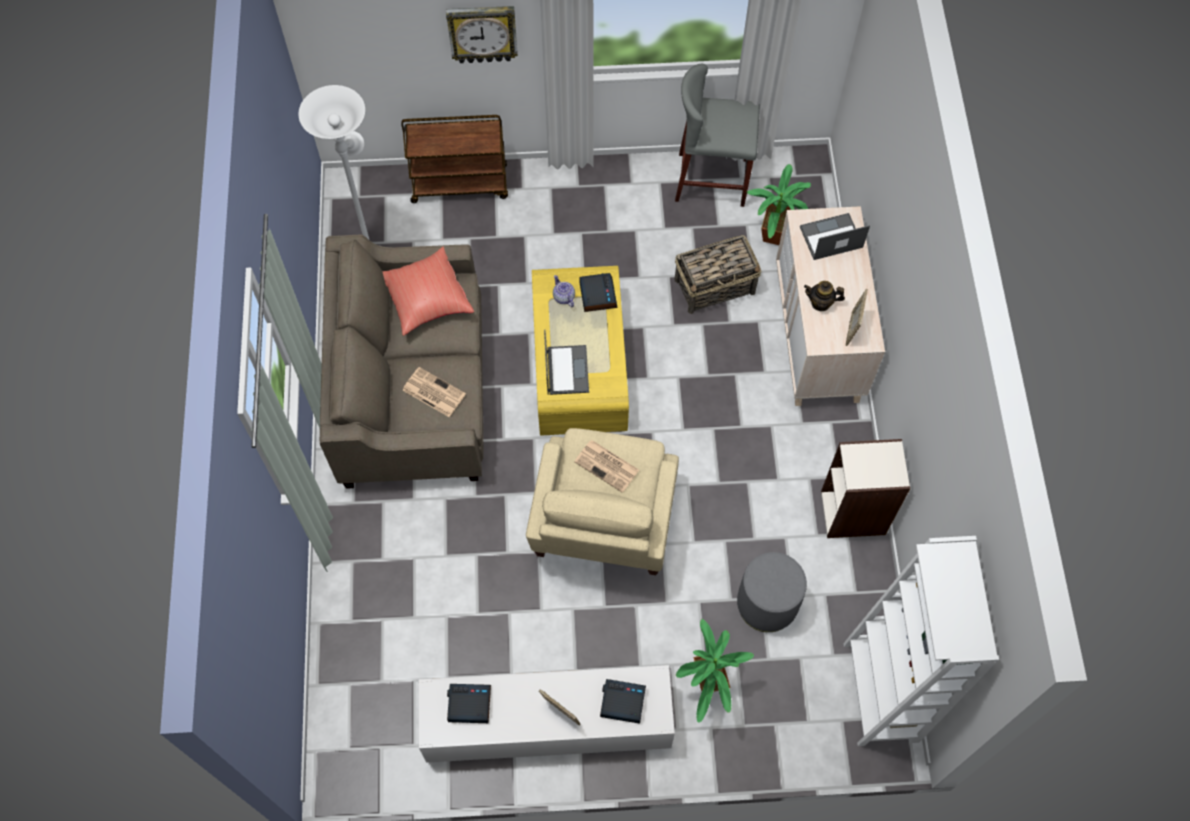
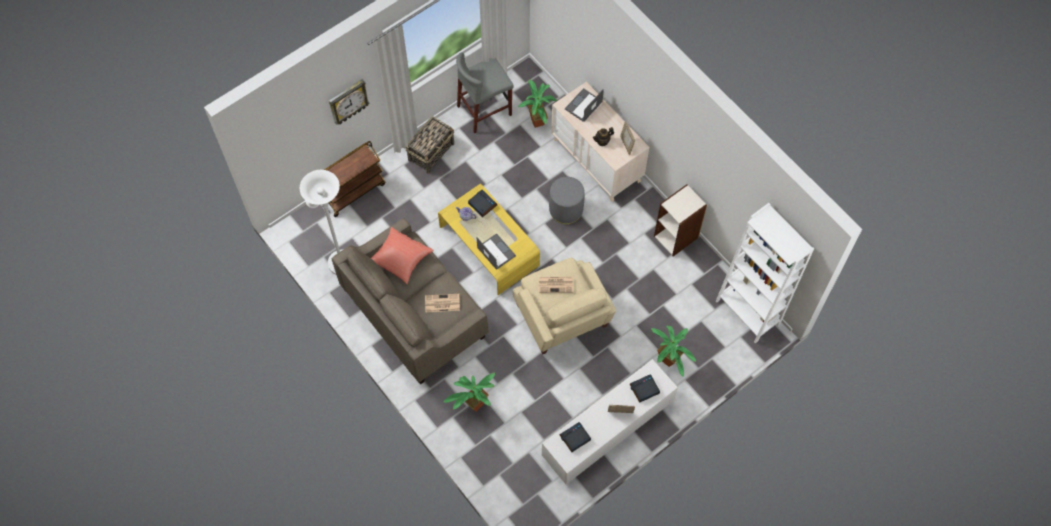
camera: 35 degrees left, 0 degrees up
(390, 563) = (472, 405): none -> potted plant
(715, 286) = (528, 165): basket -> basket (431, 151)
(767, 603) = (667, 305): grey ottoman -> grey ottoman (566, 209)

